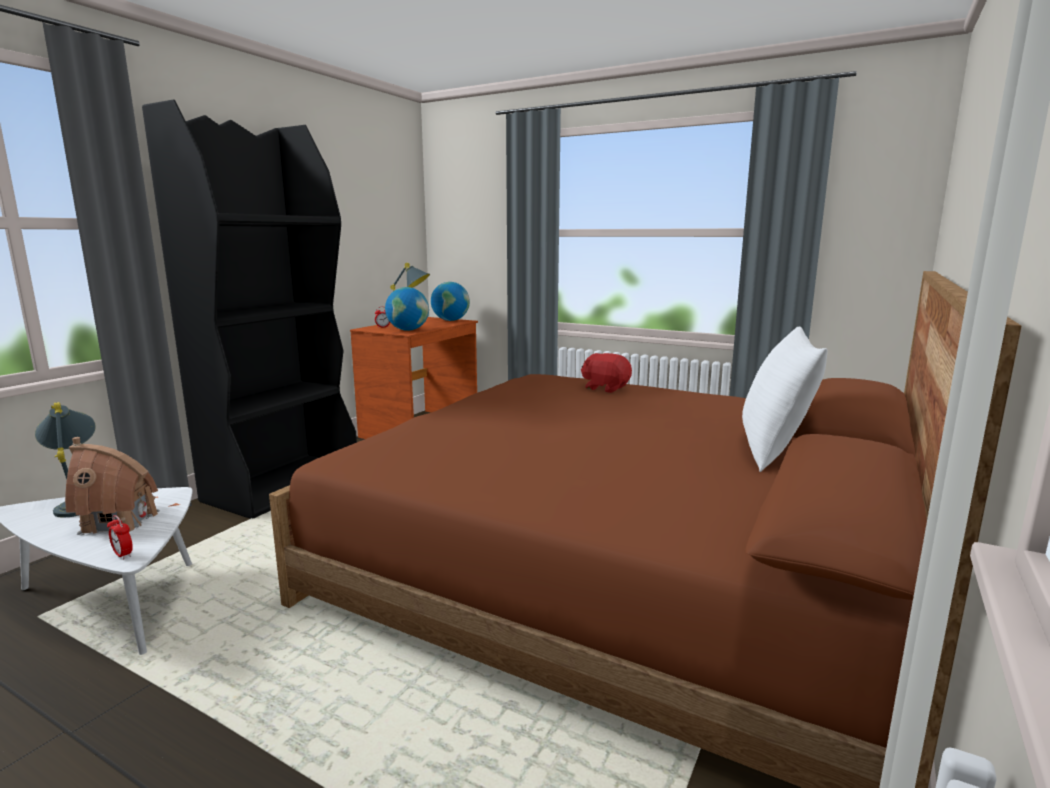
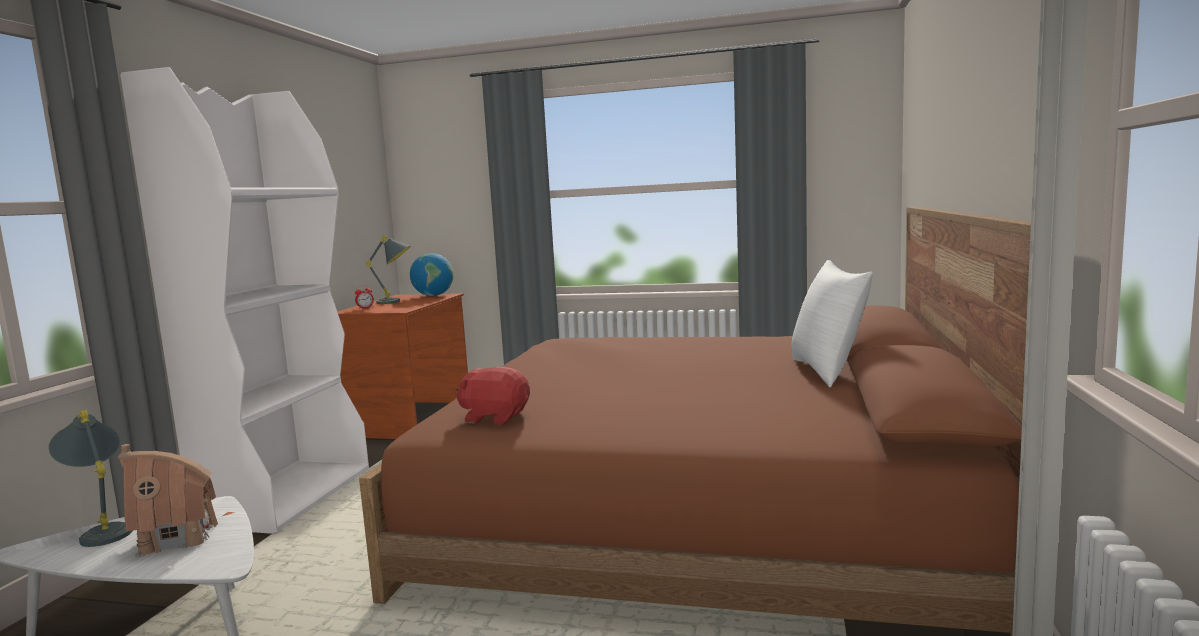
camera: 15 degrees left, 5 degrees down
(123, 555) = (215, 564): alarm clock -> none
(284, 485) = (288, 495): black bookcase -> white bookcase
(408, 330) = (398, 308): globe -> none
(605, 388) = (638, 342): red plush toy -> red plush toy (495, 417)

